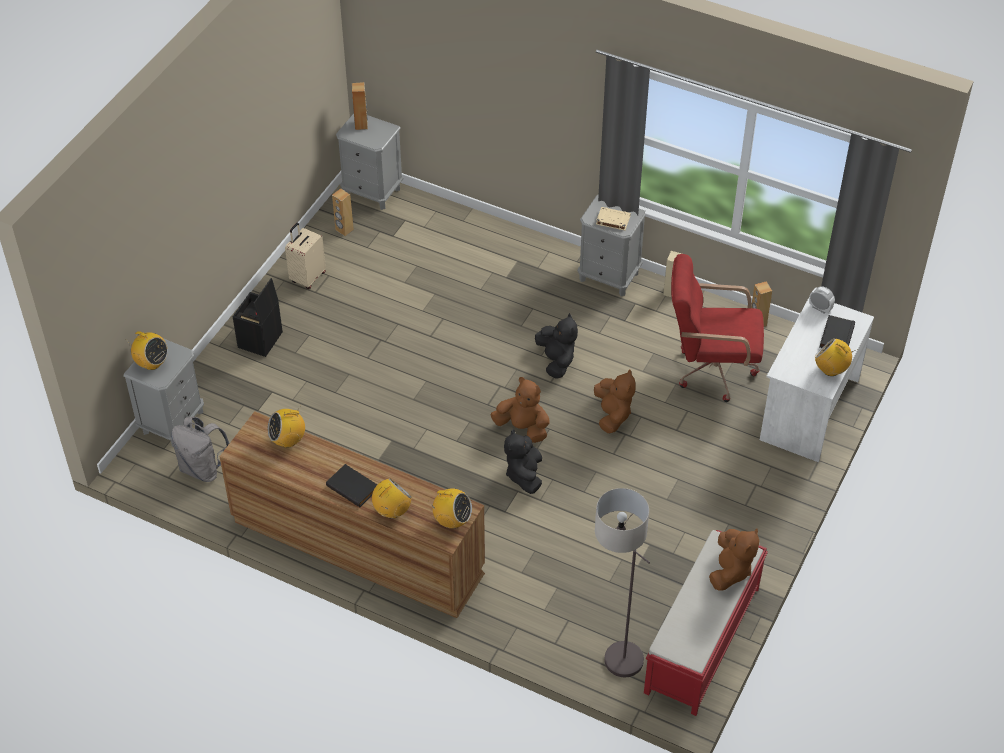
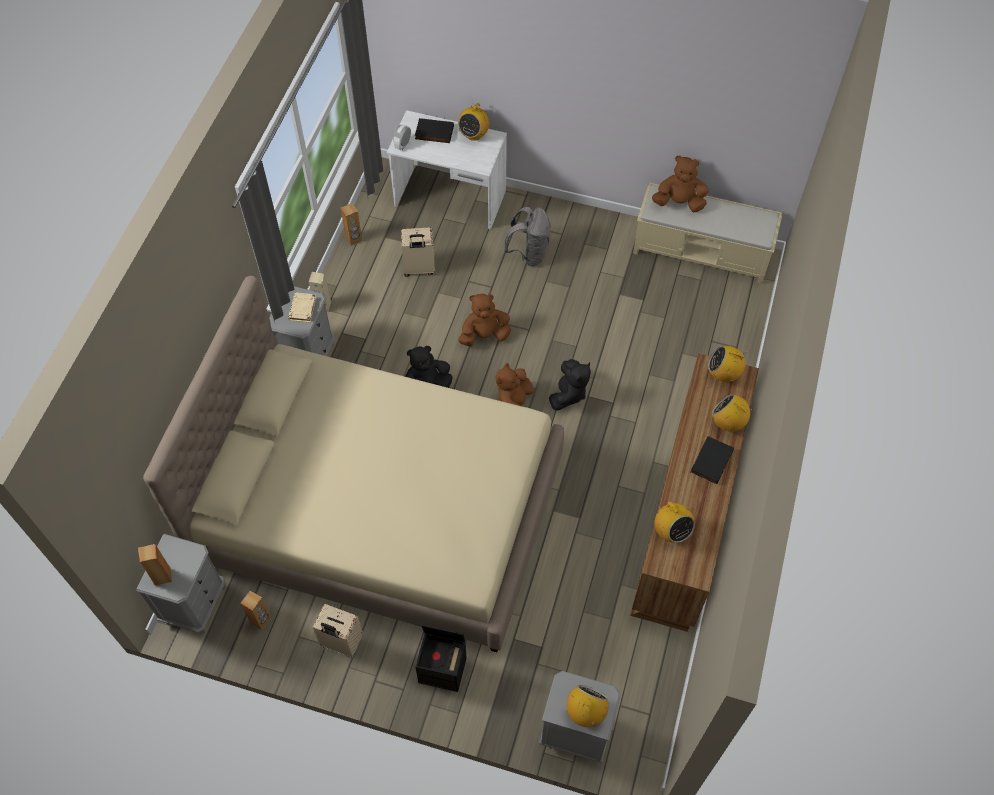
camera: 100 degrees left, 10 degrees up
(203, 468) = (629, 681): grey backpack -> grey backpack (529, 253)
(429, 313) = (379, 508): none -> beige bed
(452, 521) = (723, 374): radio -> radio turned 90 degrees counterclockwise
(524, 475) = (568, 393): black plush toy -> black plush toy turned 60 degrees counterclockwise
(614, 653) = (732, 306): grey floor lamp -> none
(701, 641) = (702, 252): red bench -> beige bench
(709, 371) = (419, 269): red office chair -> beige suitcase

